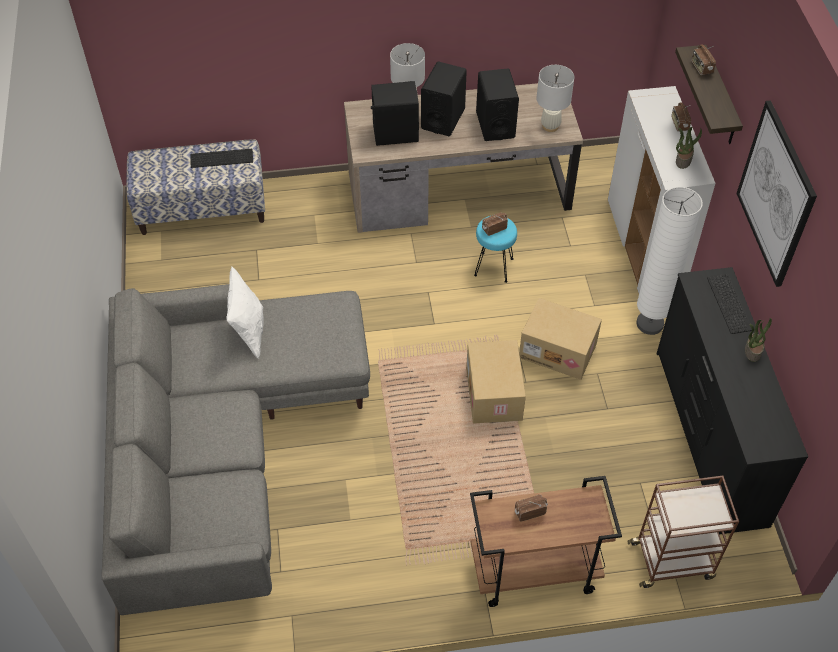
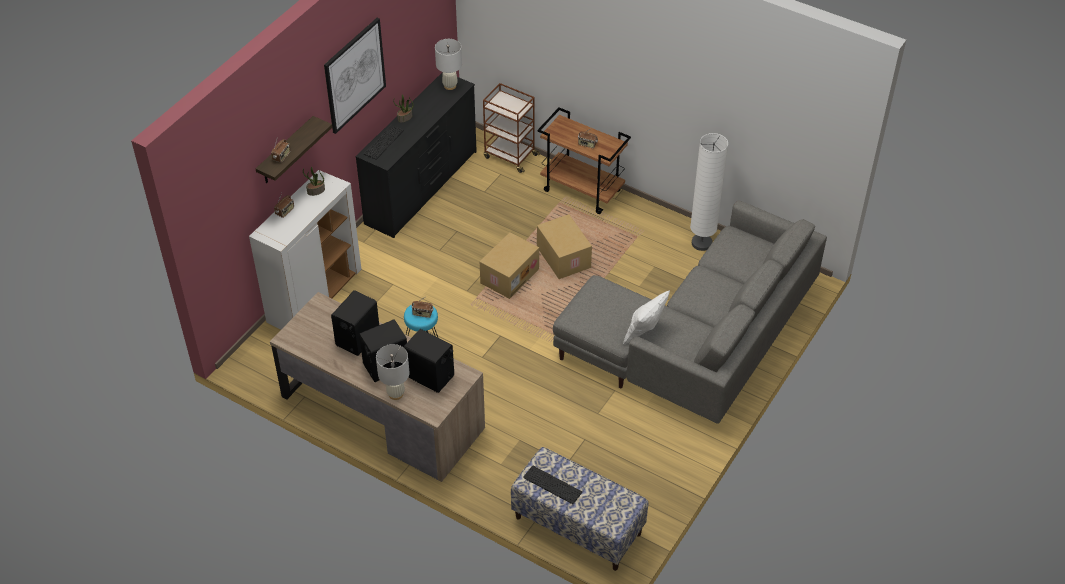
camera: 140 degrees left, 5 degrees down
(550, 126) = (324, 314): white table lamp -> white table lamp (450, 86)
(558, 350) = (445, 274): cardboard box -> cardboard box (562, 257)
(650, 324) = (375, 254): white floor lamp -> white floor lamp (701, 243)

